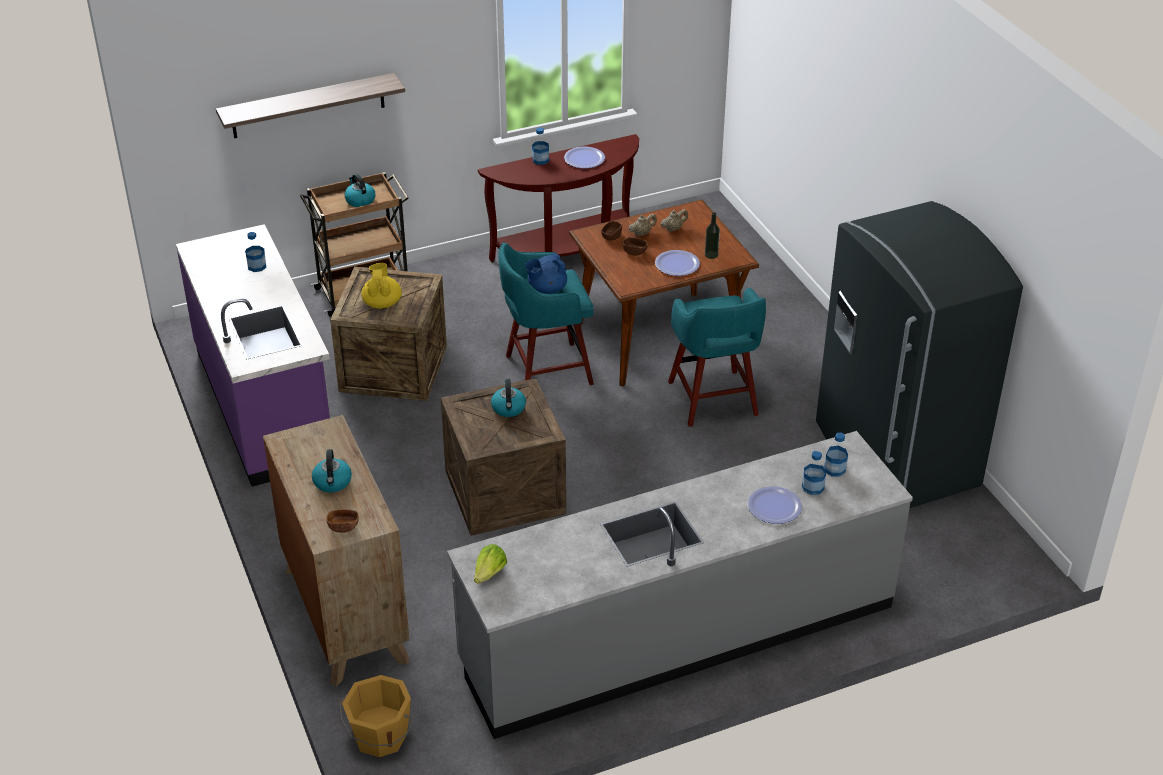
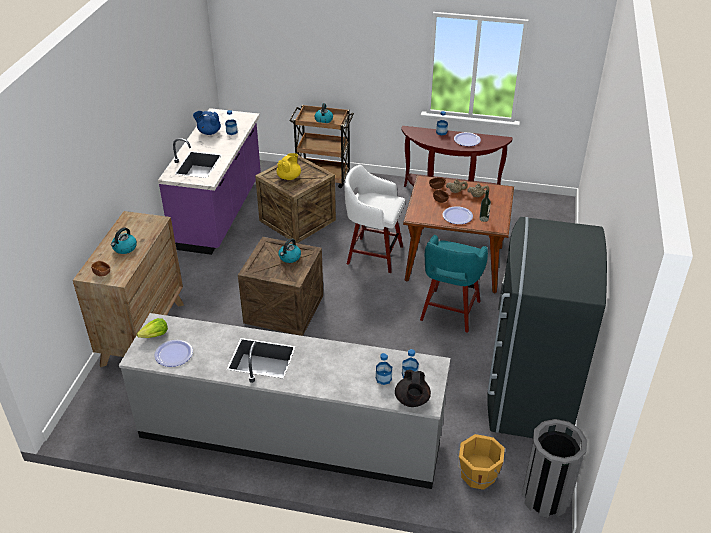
camera: 35 degrees right, 0 degrees up
(308, 106) = (307, 54): shelf -> none
(380, 737) = (91, 404): orange bucket -> orange bucket (477, 475)
(545, 370) = (373, 254): turquoise stool -> white stool
(546, 289) = (375, 202): blue teapot -> blue teapot (209, 132)
(774, 506) = (347, 378): plate -> plate (173, 354)
(867, 495) = (412, 400): none -> black teapot
(1009, 552) = (545, 497): none -> grey trash can

